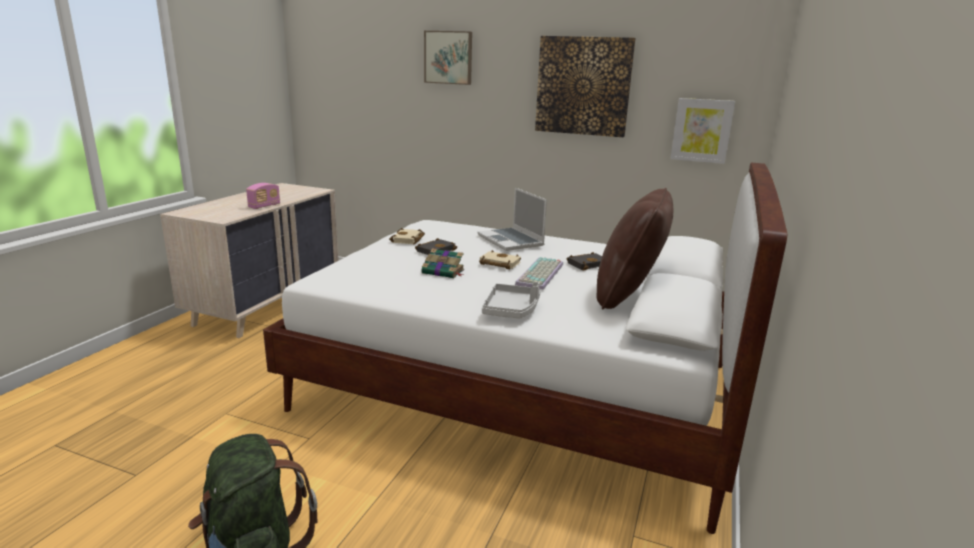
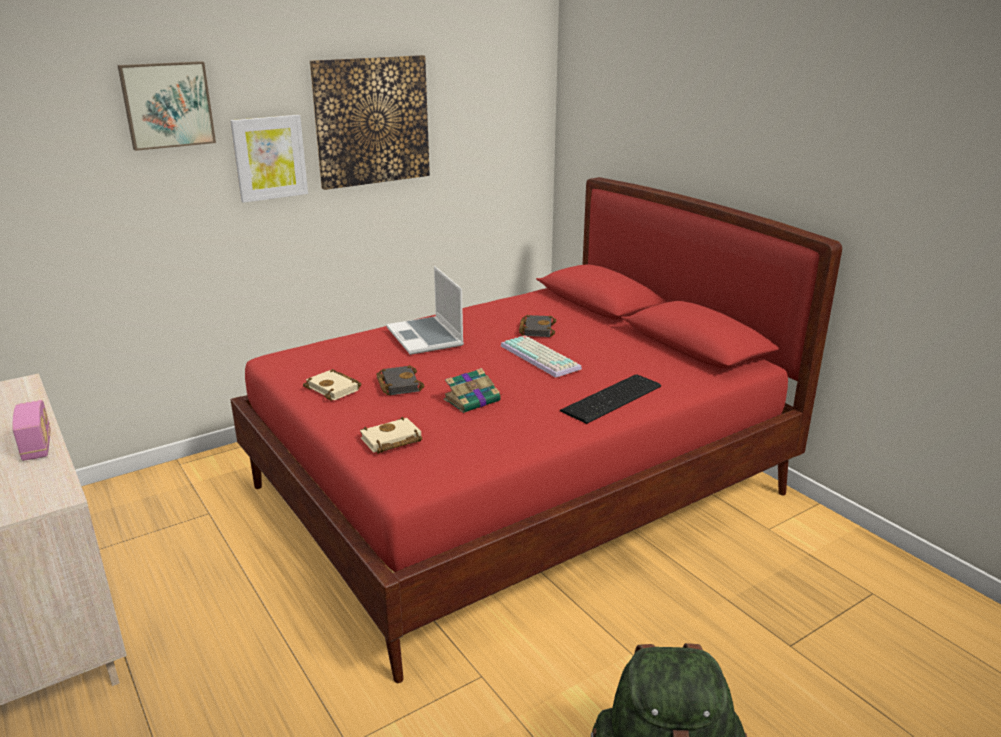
camera: 55 degrees left, 5 degrees up
(498, 264) = (486, 366): beige book -> beige book (390, 441)
(511, 241) = (426, 337): laptop -> laptop turned 60 degrees clockwise
(511, 310) = (614, 398): grey tray -> keyboard
(521, 387) = (519, 491): white bed -> red bed
(628, 296) = (629, 341): brown pillow -> none
(702, 130) = (498, 151): picture -> picture (269, 158)

